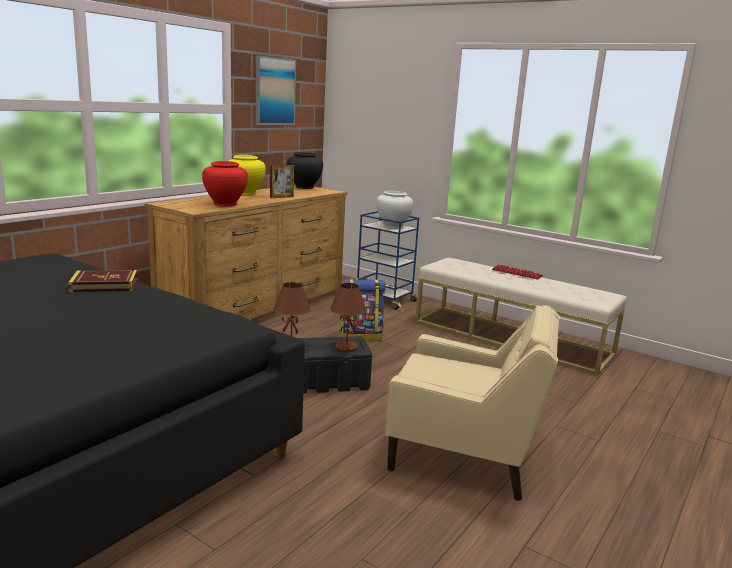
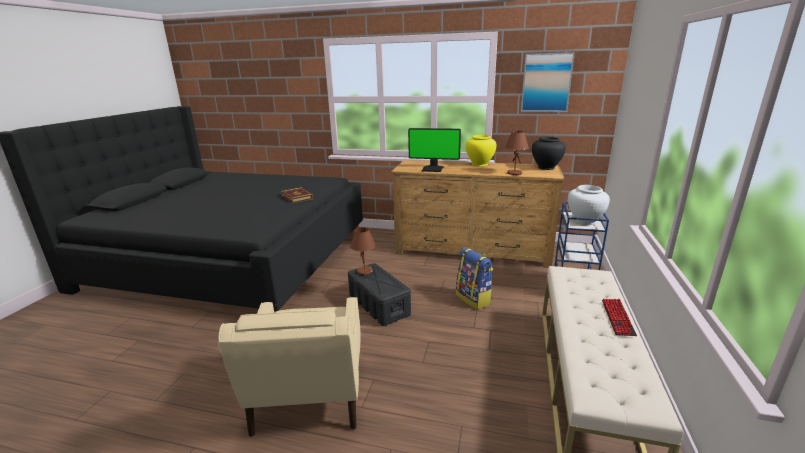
camera: 70 degrees right, 5 degrees up
(225, 204) = (433, 169): red vase -> monitor
(281, 197) = (489, 172): picture frame -> none
(346, 347) = (381, 288): brown table lamp -> brown table lamp (514, 173)

